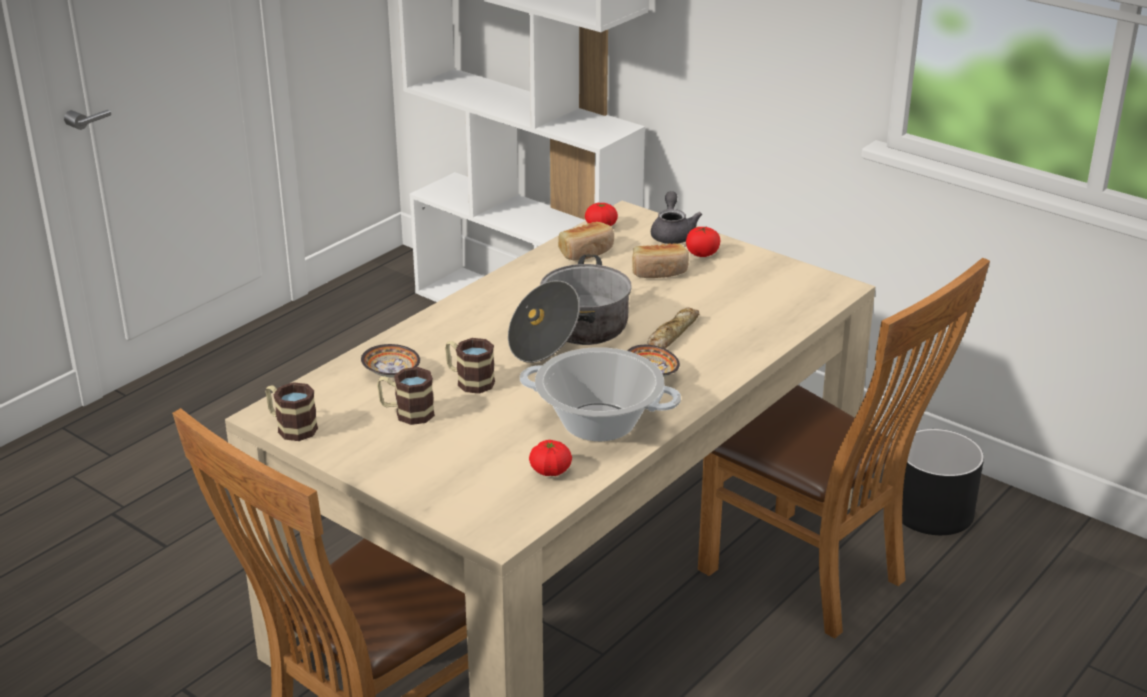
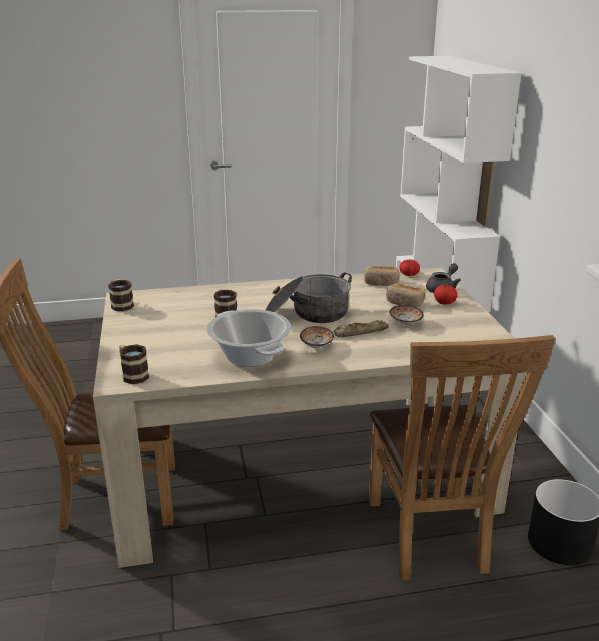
camera: 40 degrees right, 5 degrees down
(391, 374) = (198, 300): bowl -> bowl (405, 323)
(406, 413) = (175, 317): mug -> mug (132, 375)
(550, 470) = (188, 366): tomato -> none

